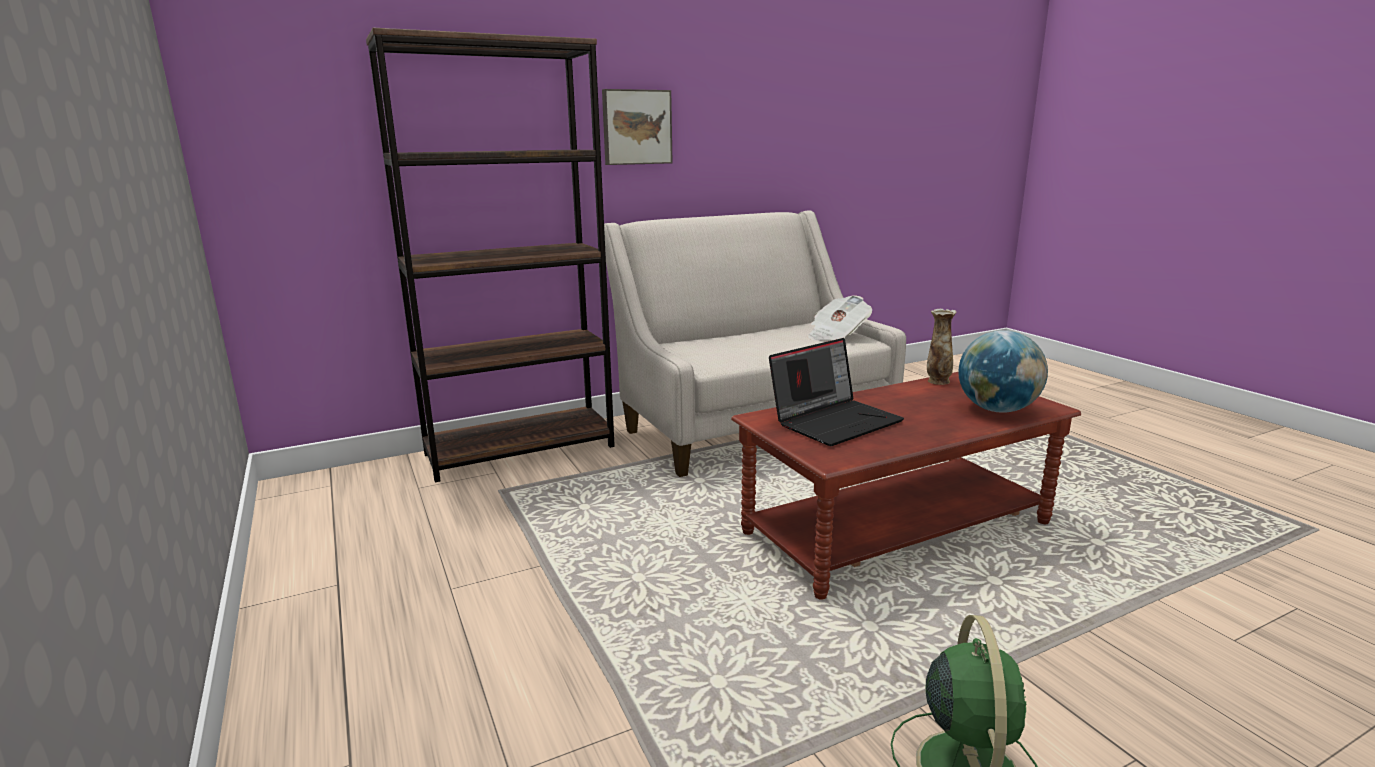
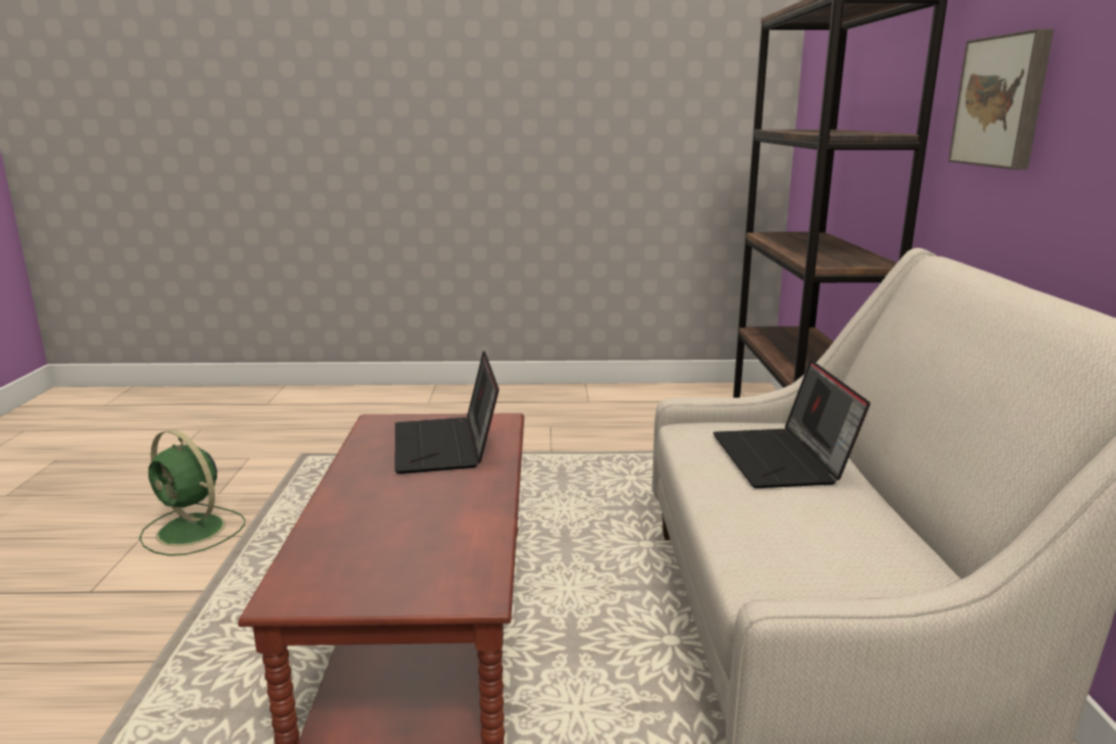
camera: 115 degrees right, 0 degrees up
(730, 346) = (783, 460): none -> laptop
(836, 335) = (818, 566): newspaper -> none
(937, 381) = (484, 558): vase -> none
(997, 410) = (339, 547): globe -> none

